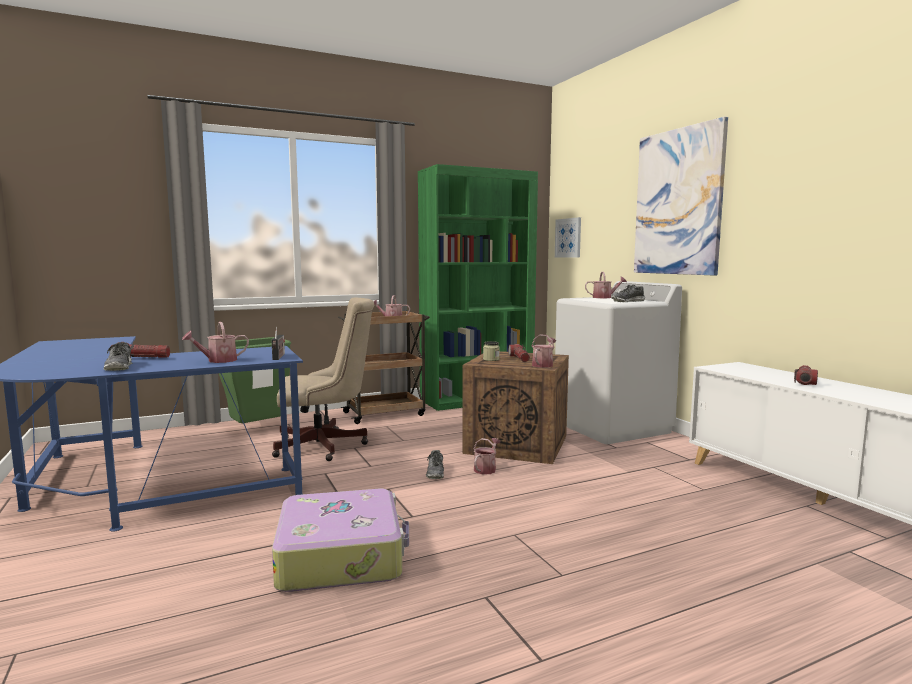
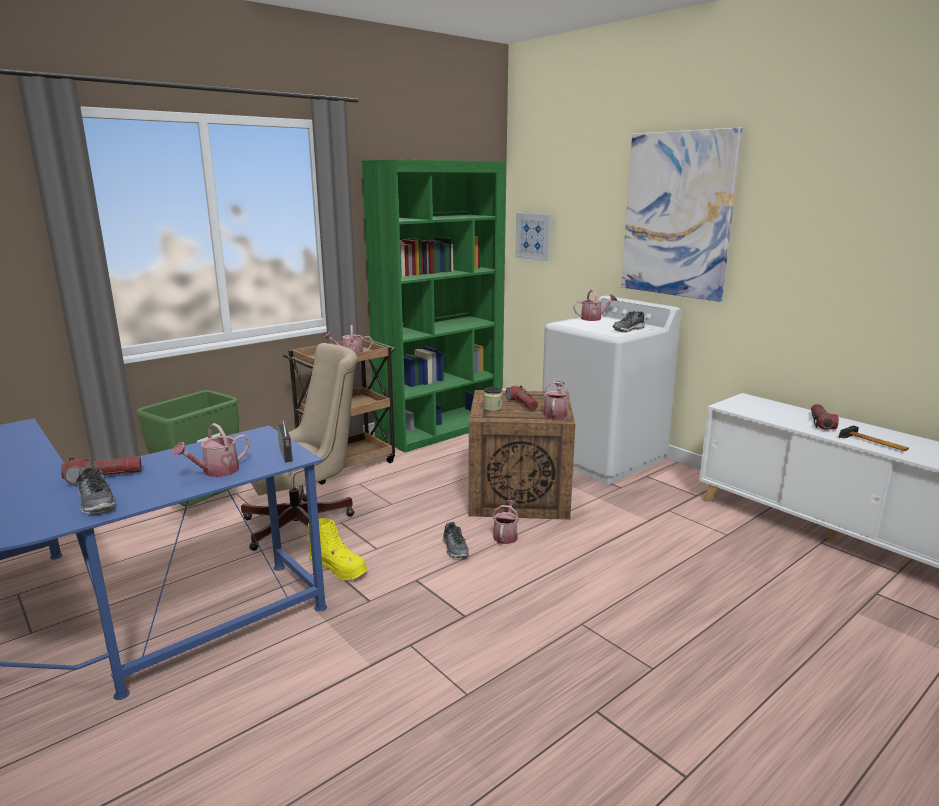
camera: 15 degrees left, 10 degrees up
(331, 474) = (338, 568): none -> yellow boot
(341, 555) = (420, 684): suitcase -> none
(851, 395) = (873, 443): none -> hammer

